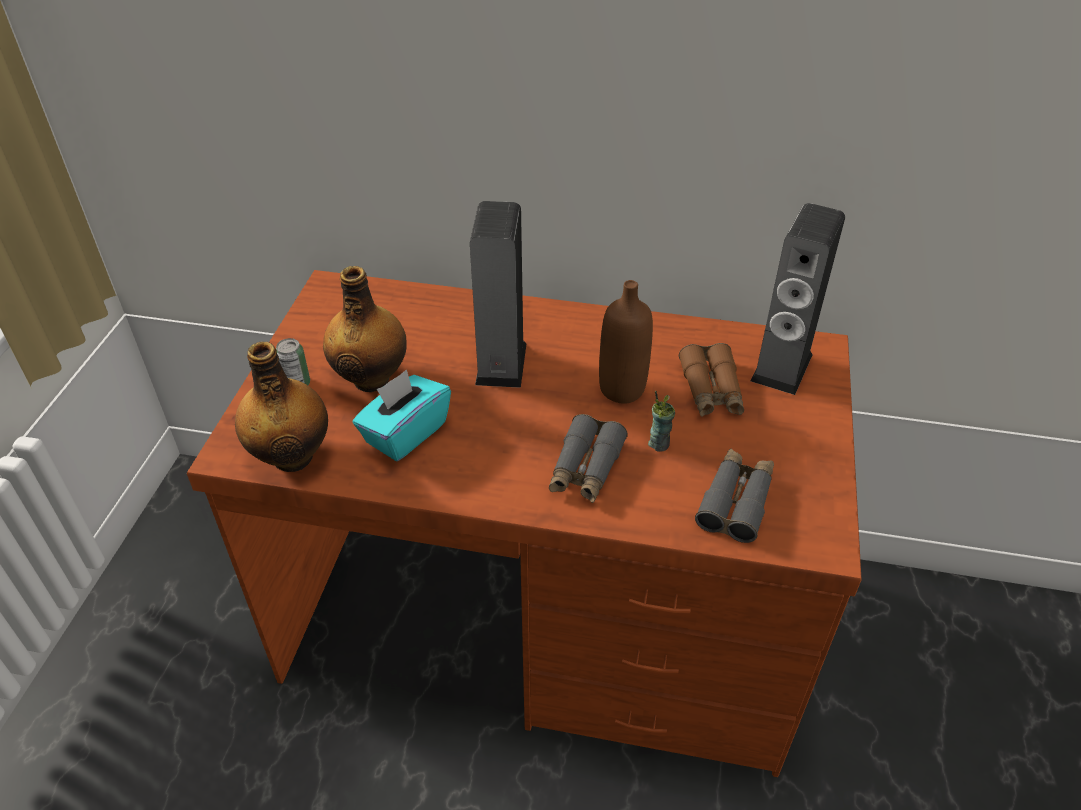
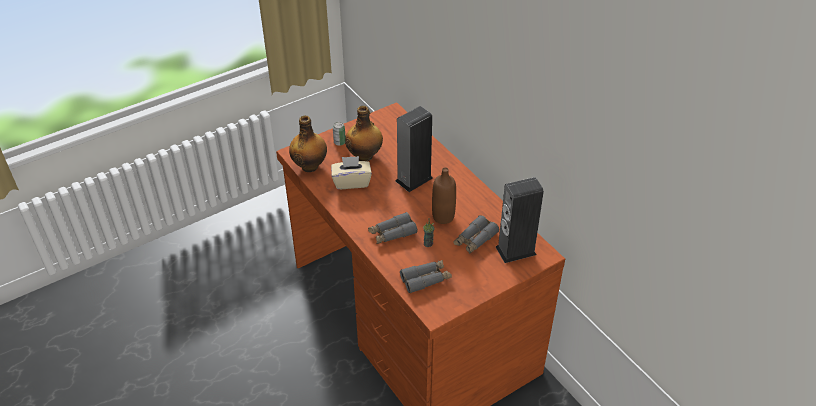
camera: 45 degrees right, 0 degrees up
(405, 433) = (351, 182): turquoise tissue box -> beige tissue box
(711, 390) = (475, 239): brown binoculars -> grey binoculars

